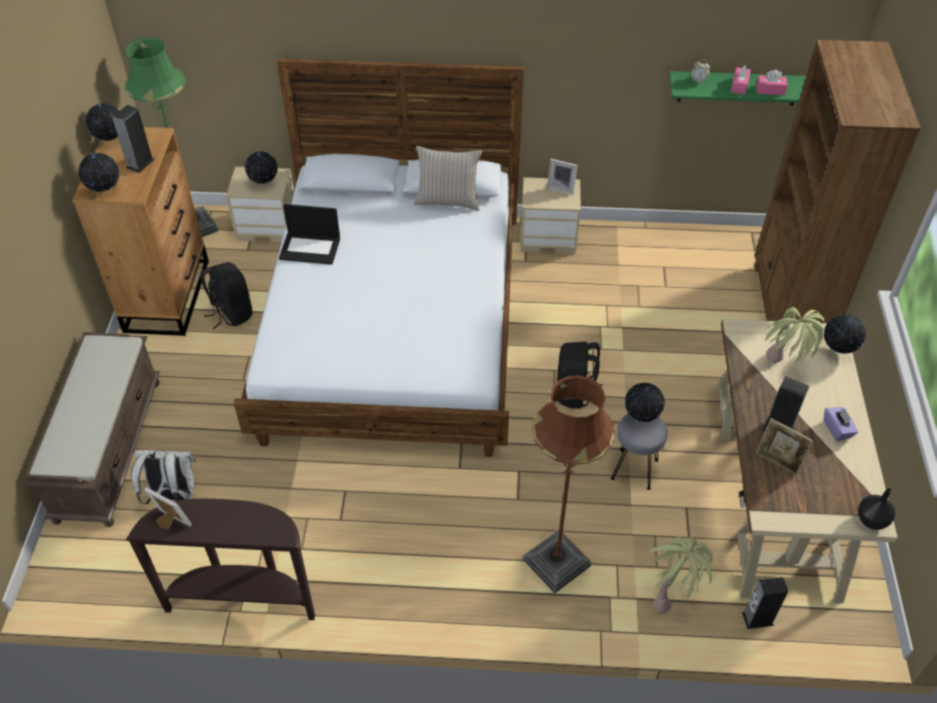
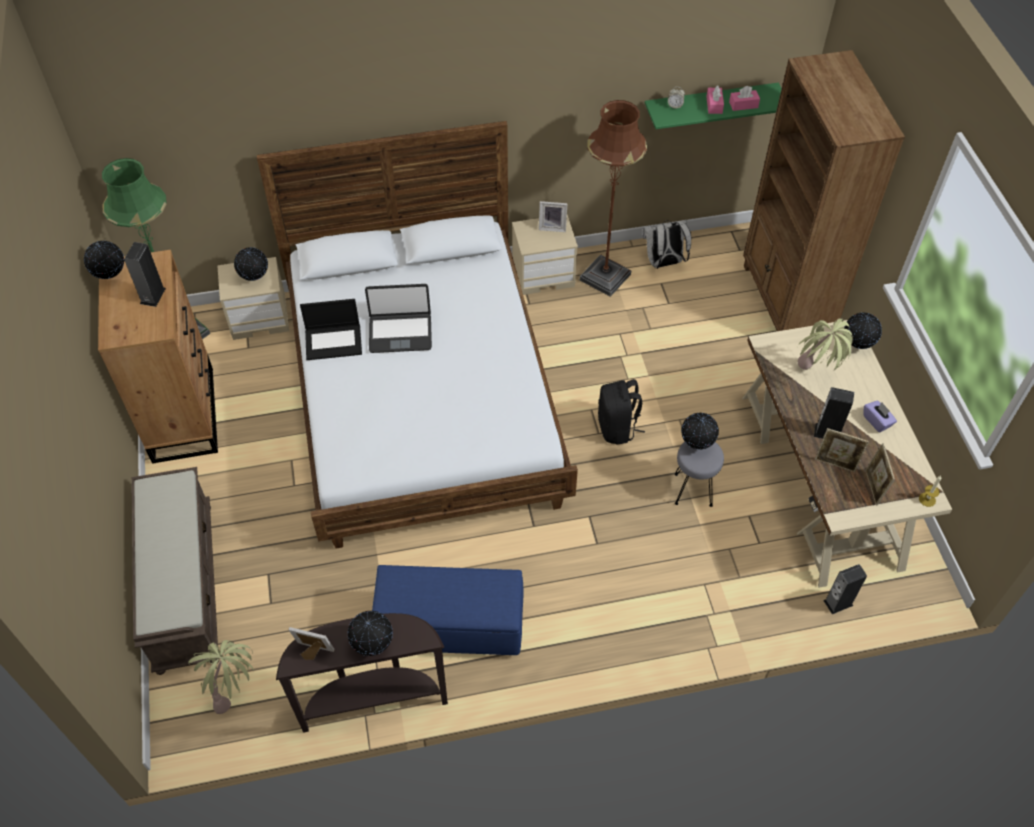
camera: 15 degrees left, 5 degrees up
(105, 191) = (129, 333): globe -> globe (373, 645)
(172, 495) = (267, 617): white backpack -> white backpack (663, 263)
(231, 313) = (256, 418): black backpack -> none
(342, 544) = (449, 626): none -> blue ottoman
(376, 252) = (400, 333): none -> laptop
(448, 201) = (452, 264): beige pillow -> none
(556, 562) = (650, 595): brown floor lamp -> brown floor lamp (605, 277)
(673, 594) = (760, 599): potted plant -> potted plant (235, 691)
(812, 495) = (873, 488): none -> picture frame
(871, 521) = (927, 499): black vase -> candle

